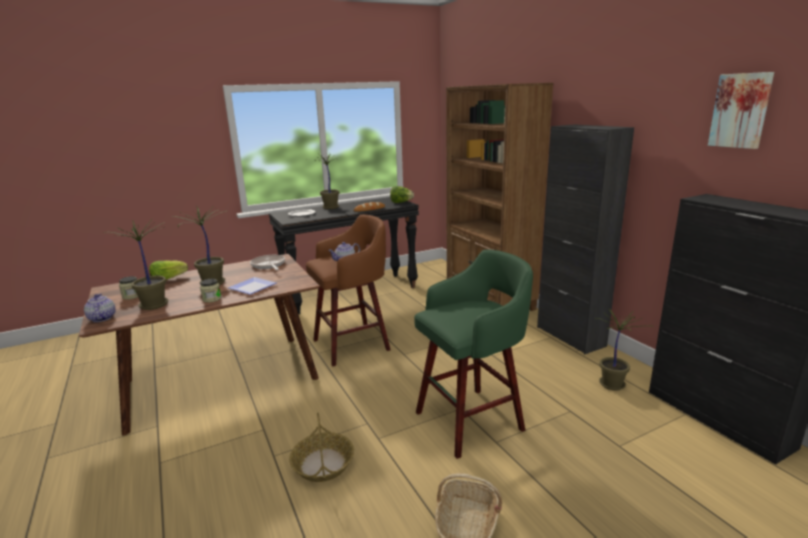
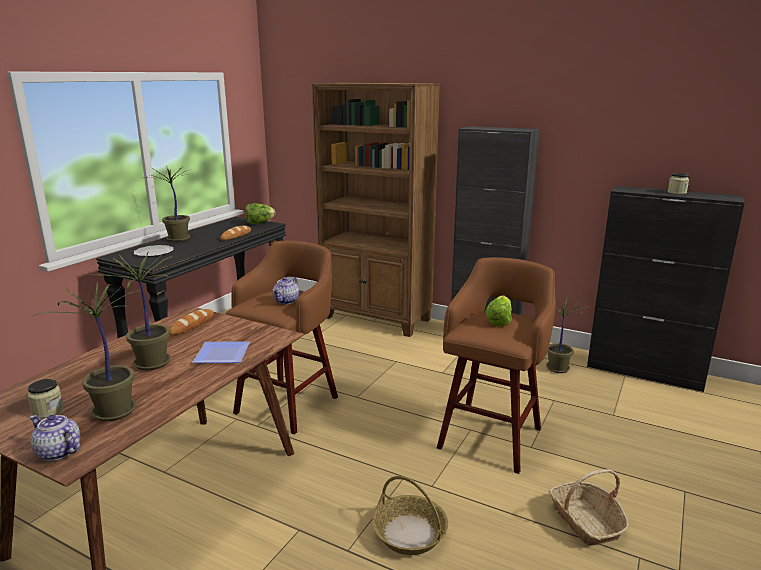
camera: 35 degrees left, 0 degrees up
(168, 279) = (65, 375): lettuce -> lettuce (499, 321)
(212, 299) = (191, 381): jar -> jar (677, 192)
(268, 265) = (192, 325): frying pan -> bread
(472, 420) = (491, 436): green stool -> brown stool
(741, 110) = (638, 115): picture -> none

